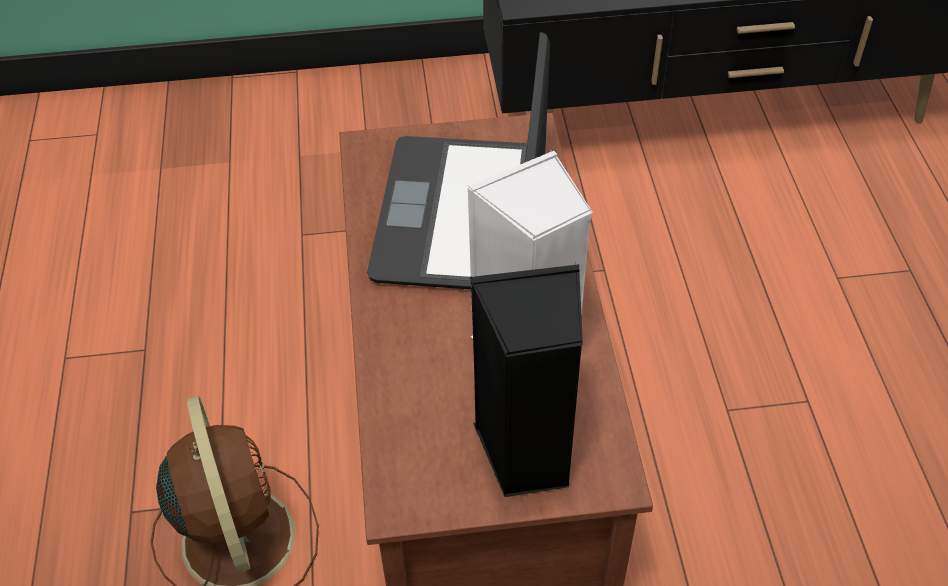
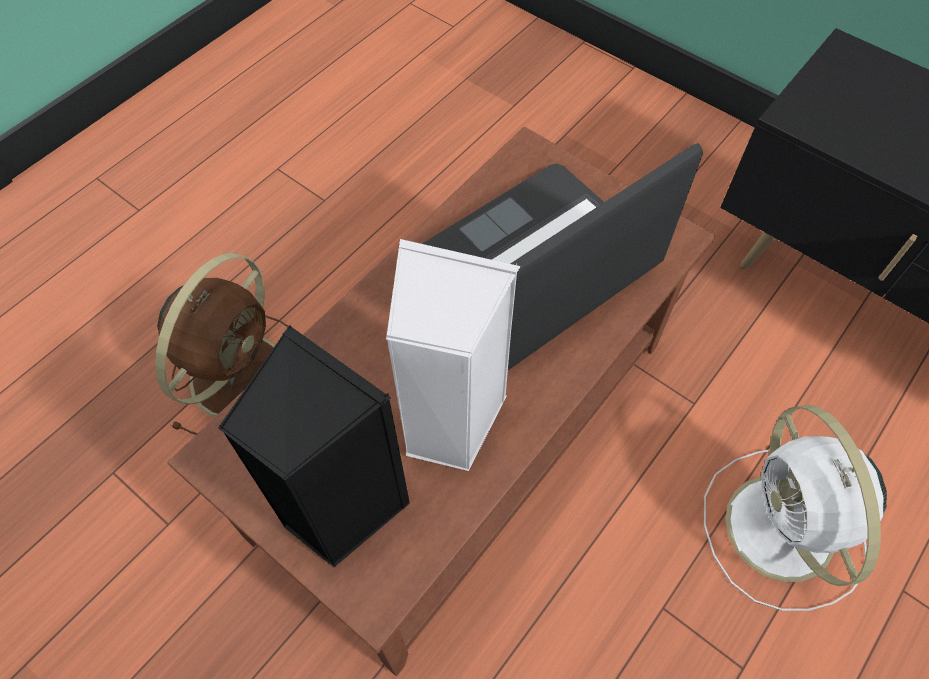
camera: 45 degrees right, 10 degrees up
(742, 303) = (781, 532): none -> white fan

